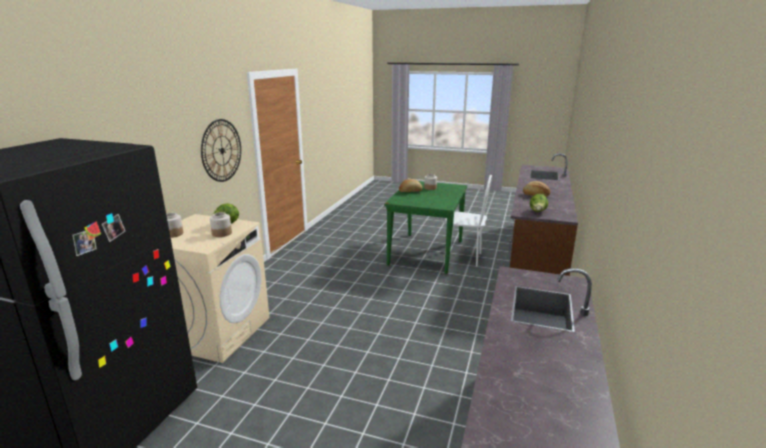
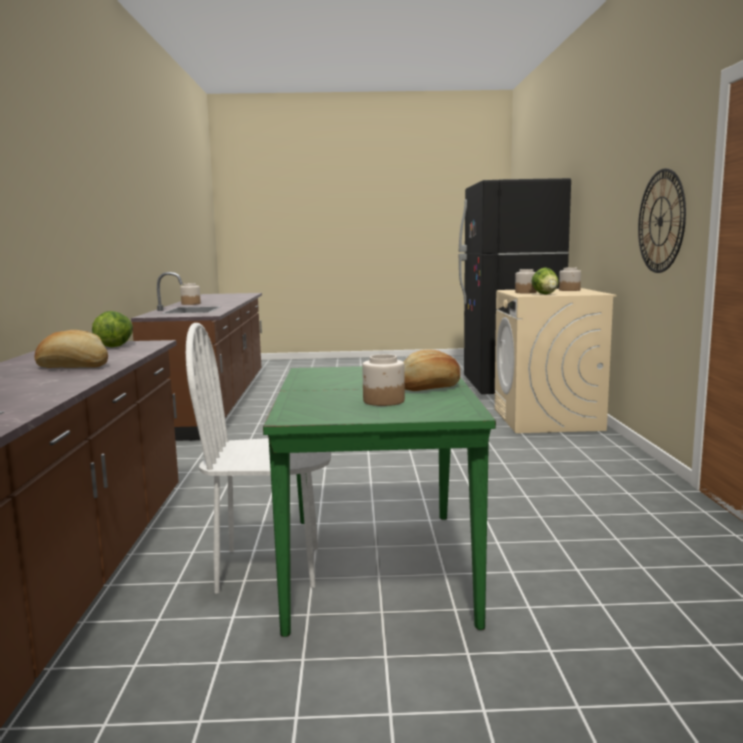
camera: 160 degrees right, 10 degrees down
(569, 362) = (190, 304): none -> jar

